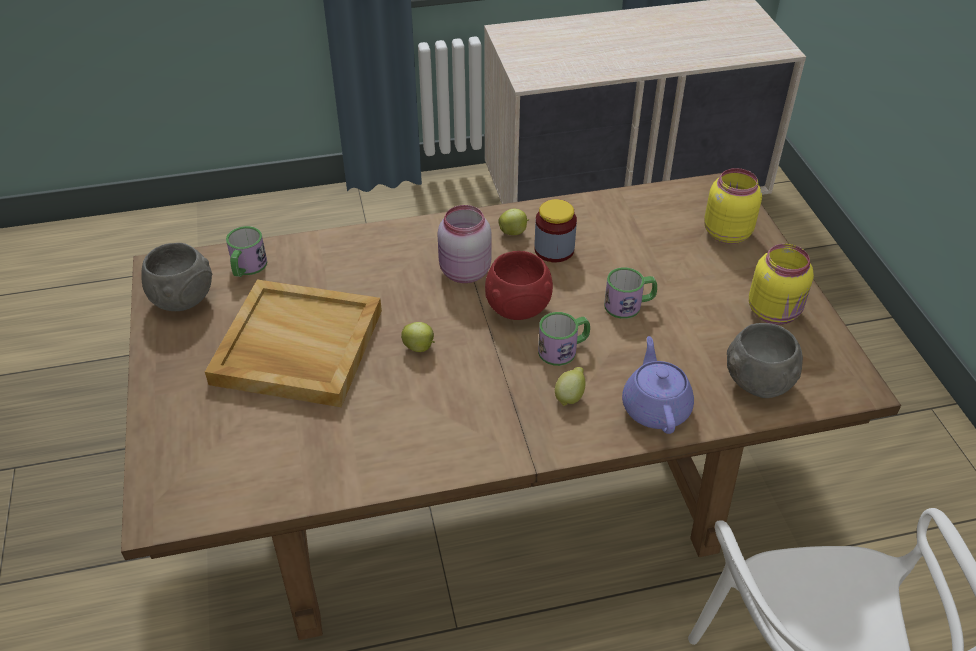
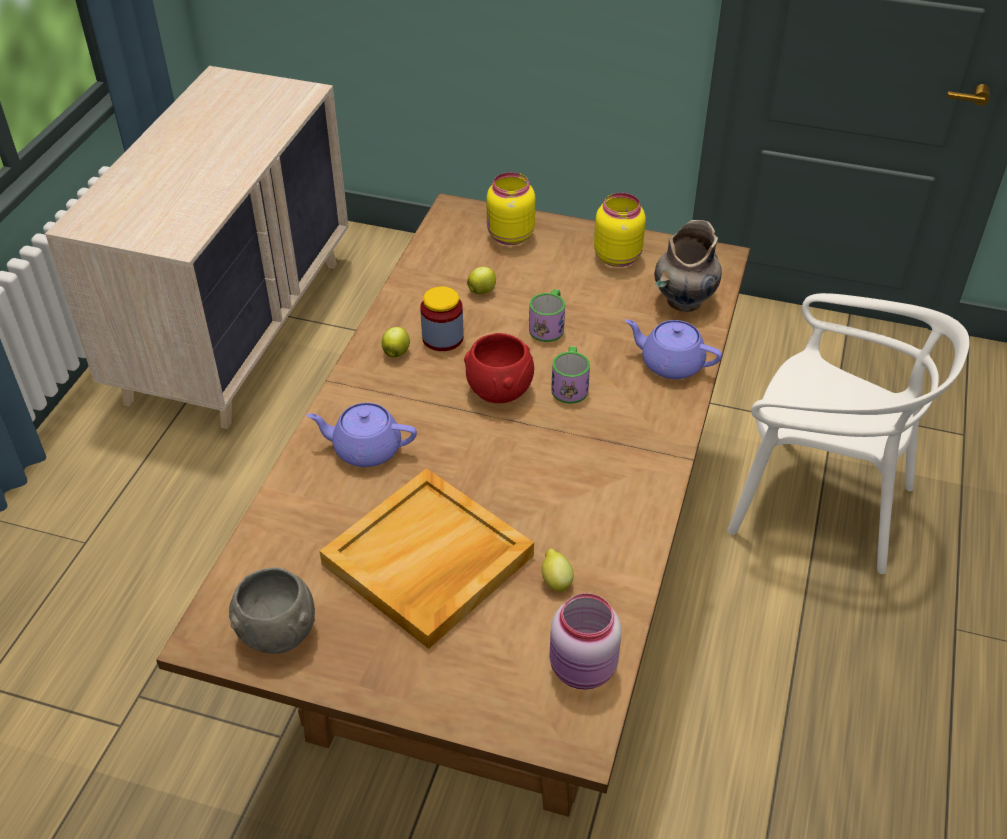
camera: 60 degrees left, 0 degrees up
(247, 268) = (272, 562): mug -> none
(392, 263) = (365, 449): none -> purple teapot
(420, 347) = (498, 473): apple -> apple (482, 291)
(464, 272) = (422, 406): pink jar -> pink jar (583, 670)
(570, 396) = (626, 405): lemon -> lemon (555, 581)
(756, 383) = (683, 302): grey bowl -> grey vase

